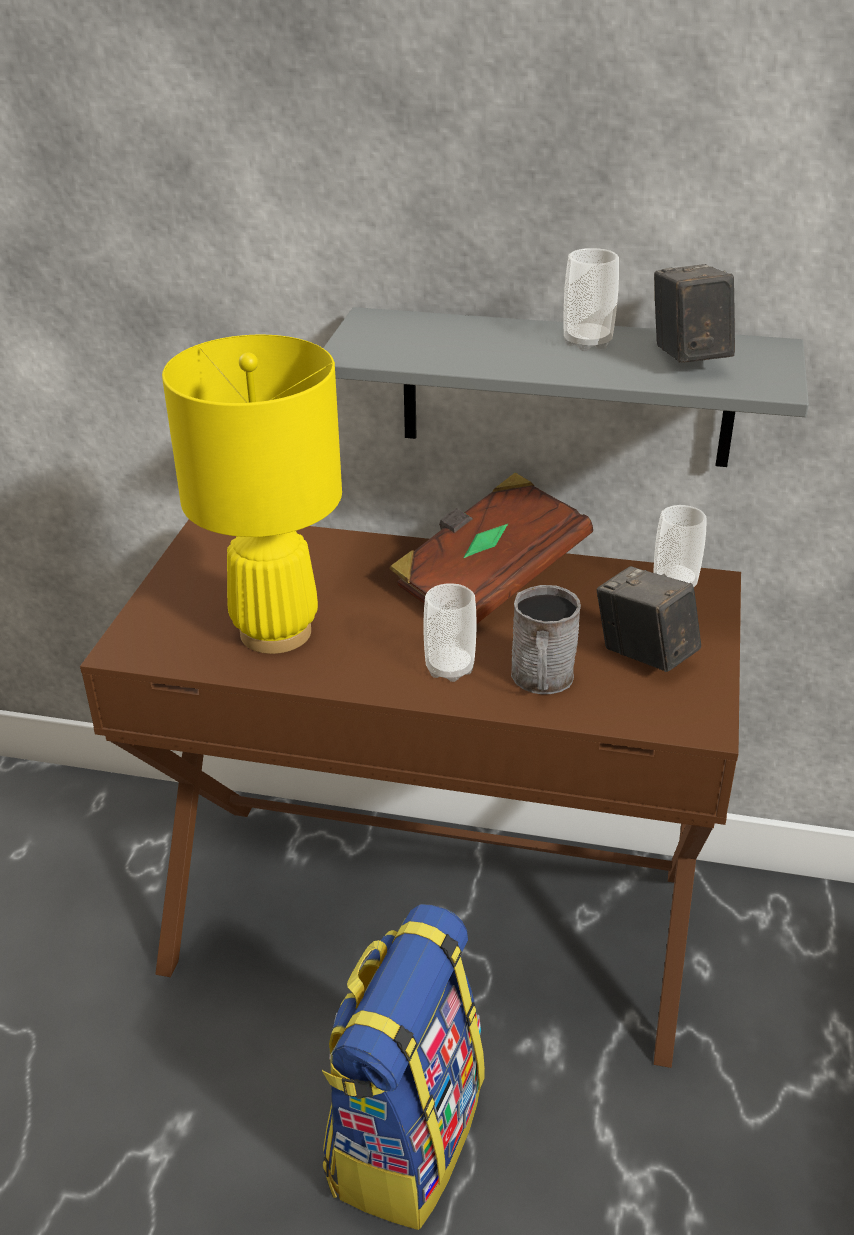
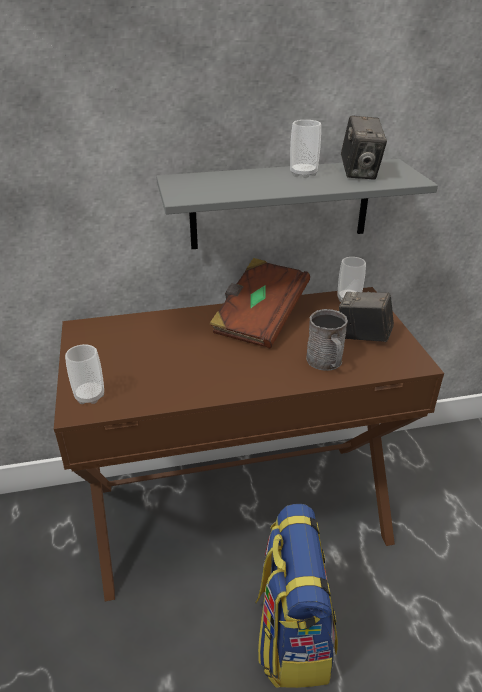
camera: 25 degrees left, 0 degrees up
(275, 632) = (163, 375): yellow table lamp -> none
(449, 668) = (275, 369): cup -> cup (90, 396)
(688, 357) = (359, 173): camera -> camera turned 150 degrees counterclockwise

